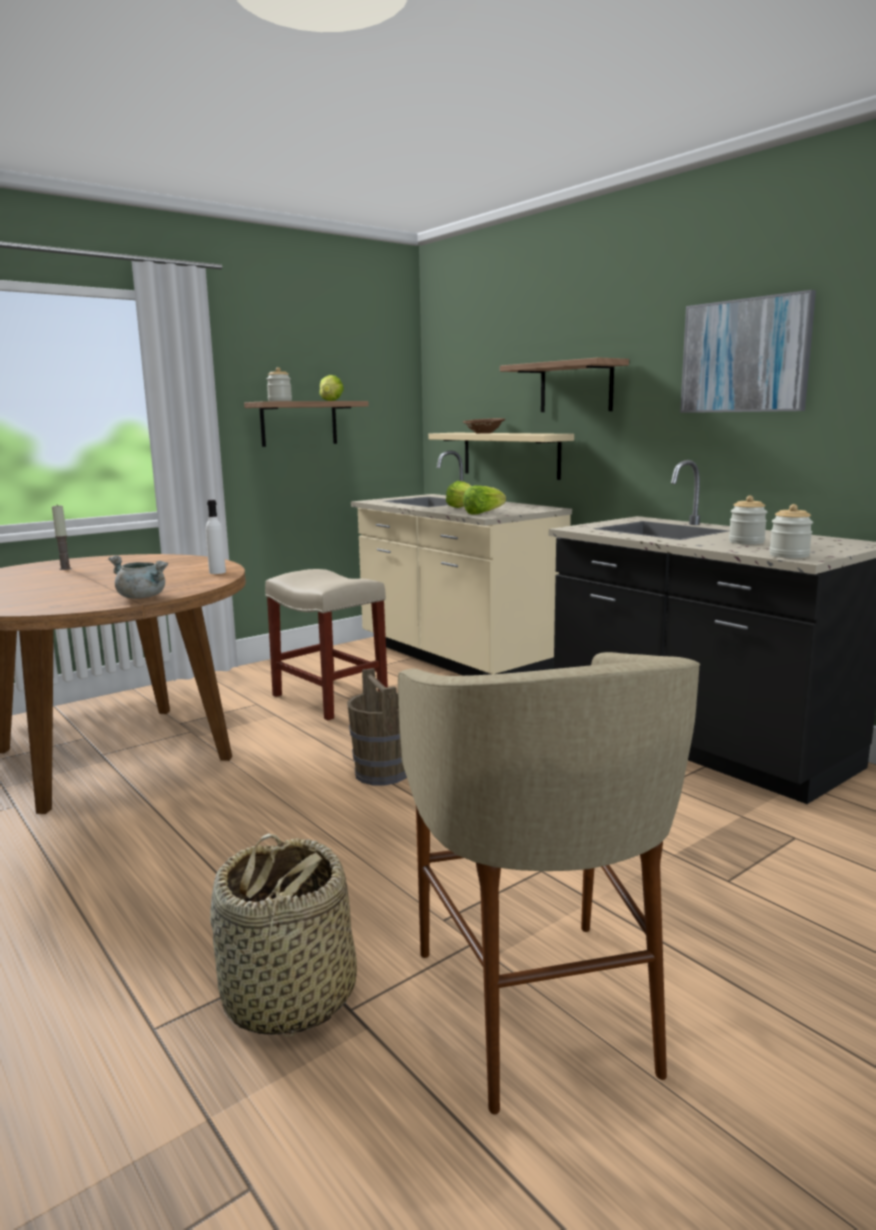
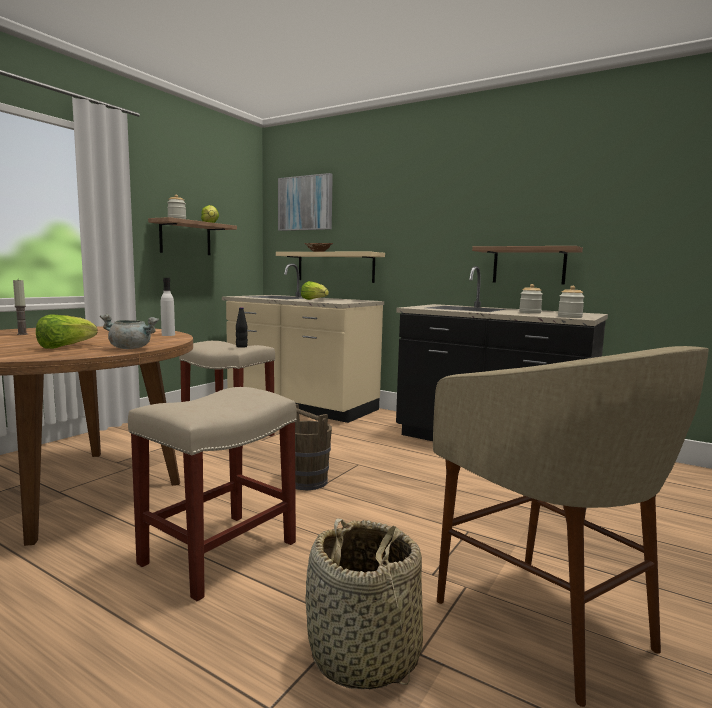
camera: 20 degrees left, 5 degrees down
(215, 853) = (218, 554): none -> beige stool
(334, 582) = (241, 346): none -> black bottle
(483, 513) = (333, 301): lettuce -> lettuce (65, 347)
(576, 387) = (386, 223): shelf -> shelf (529, 265)
(745, 356) = (506, 205): picture -> picture (305, 203)

